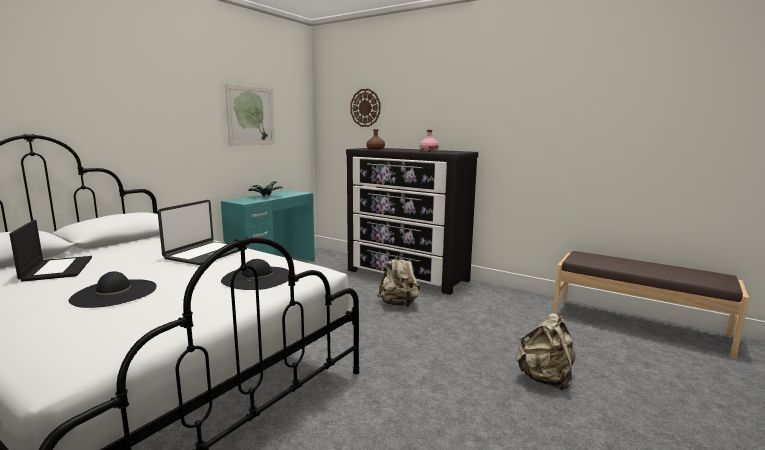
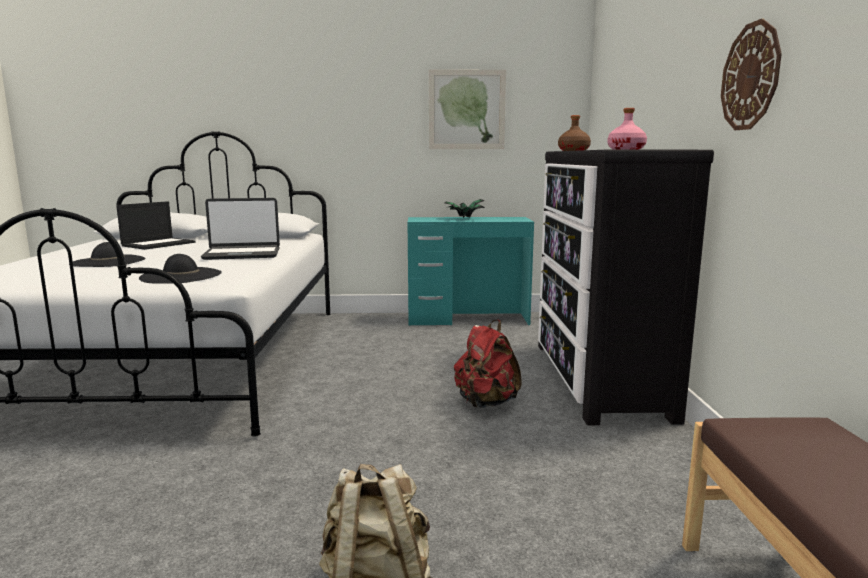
camera: 55 degrees right, 0 degrees up
(365, 108) = (622, 84): wall clock -> wall clock (750, 76)
(399, 304) = (485, 403): beige backpack -> red backpack

